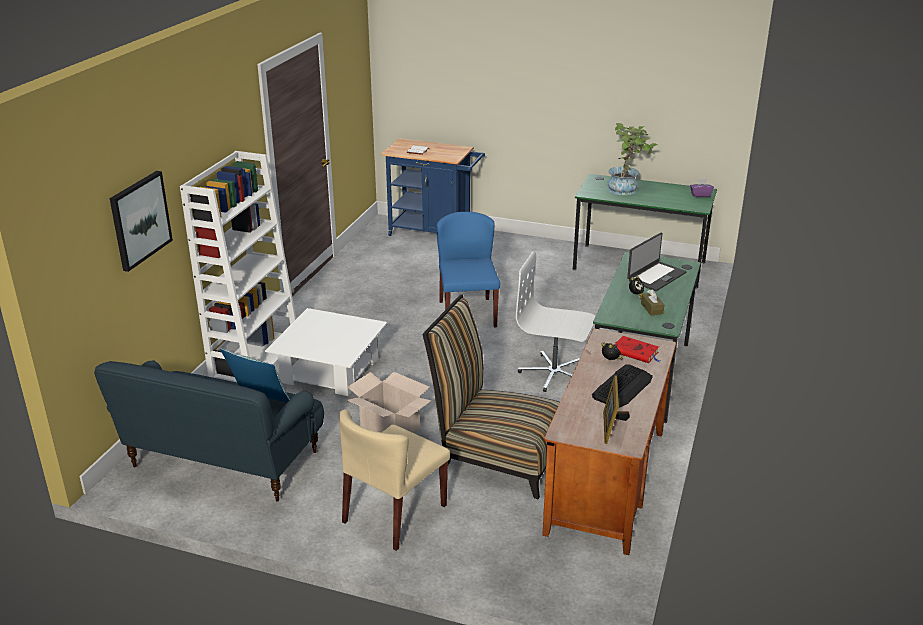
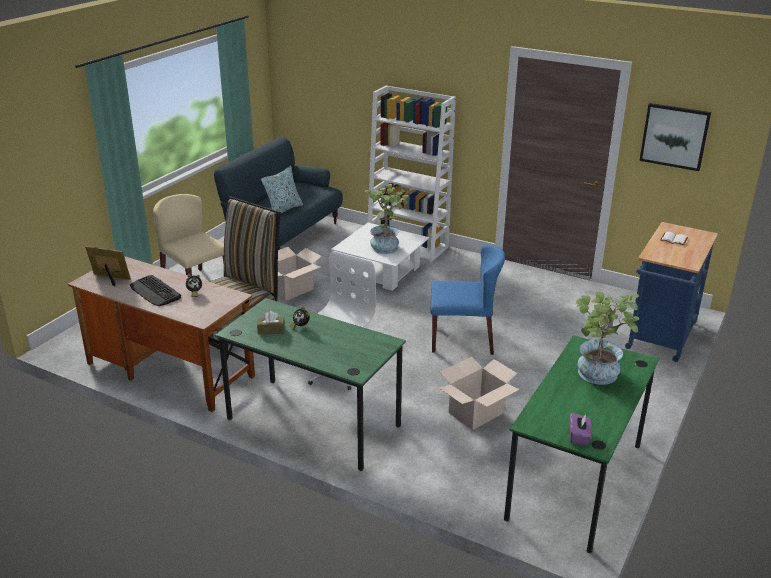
camera: 100 degrees right, 0 degrees up
(140, 220) = (348, 85): picture -> picture (674, 136)
(336, 330) = (387, 246): none -> potted plant
(581, 302) = (476, 412): none -> cardboard box
(636, 352) = (199, 306): red book -> none
(656, 276) = (337, 346): laptop -> none

